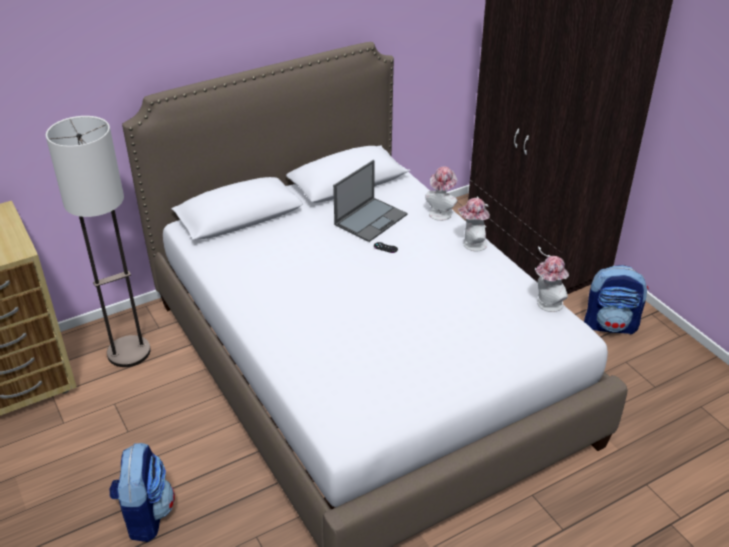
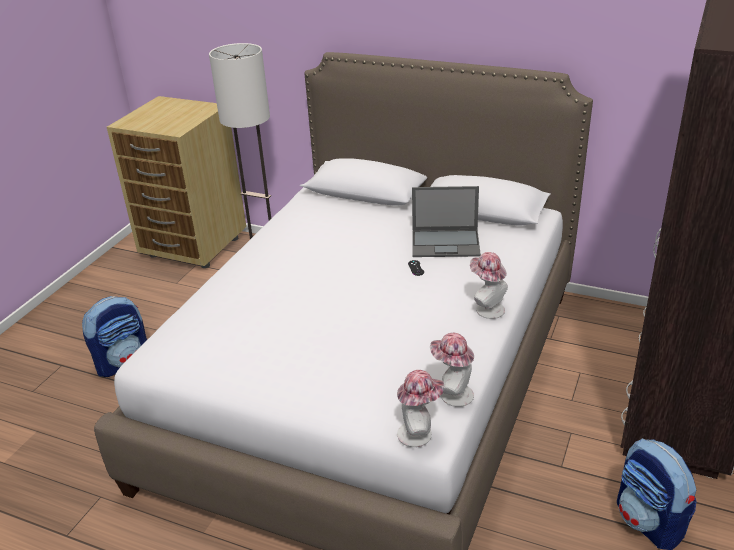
camera: 55 degrees right, 5 degrees down
(441, 212) = (512, 271): hat -> hat (419, 433)

